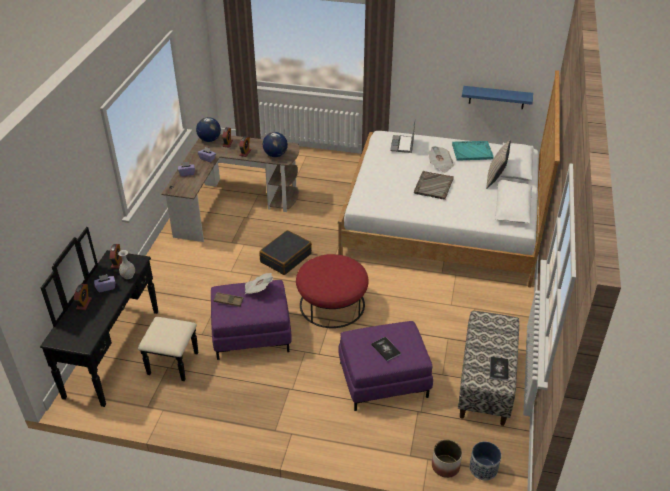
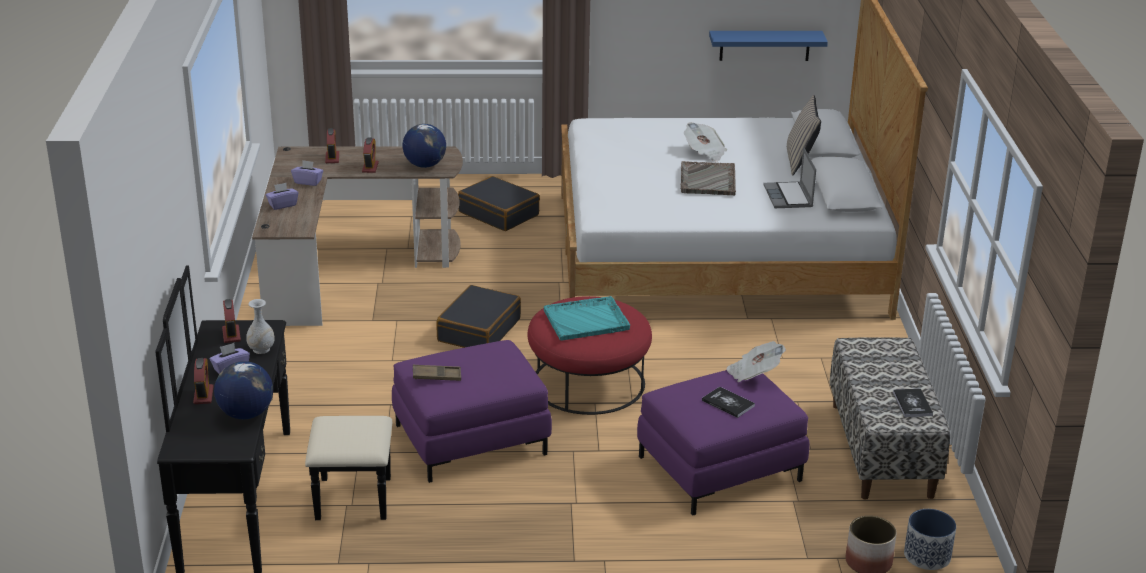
camera: 15 degrees left, 10 degrees down
(209, 140) = (297, 156): globe -> globe (245, 414)
(258, 289) = (479, 355): newspaper -> newspaper (754, 374)
(328, 178) = (499, 213): none -> black suitcase
(402, 145) = (631, 132): laptop -> laptop (789, 197)
(472, 151) = (747, 130): turquoise tray -> turquoise tray (587, 320)

